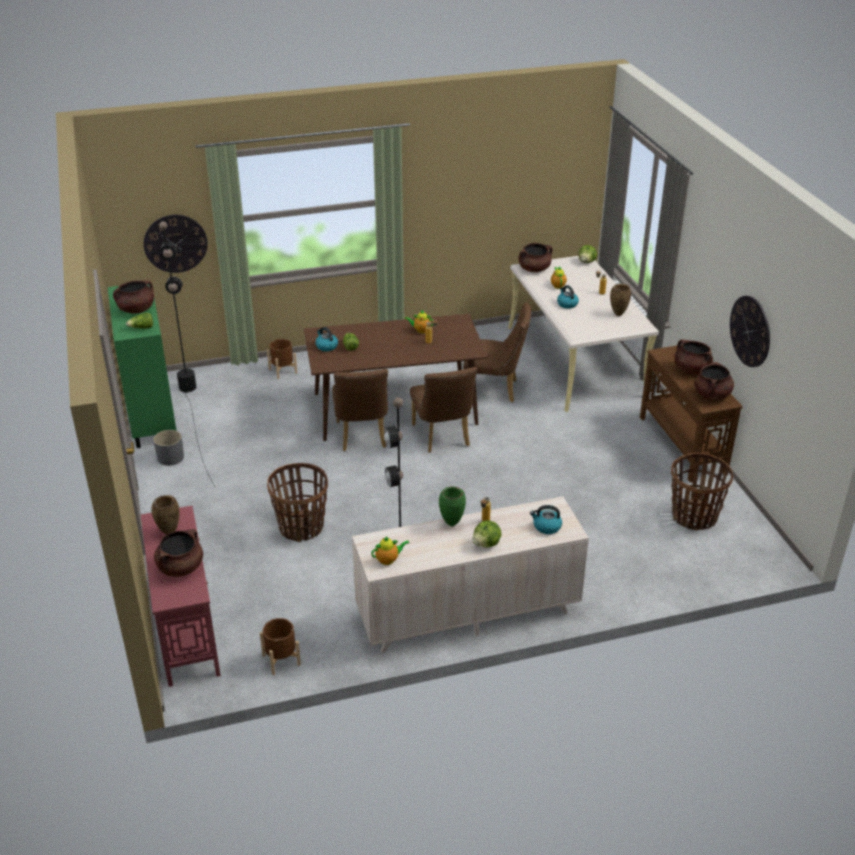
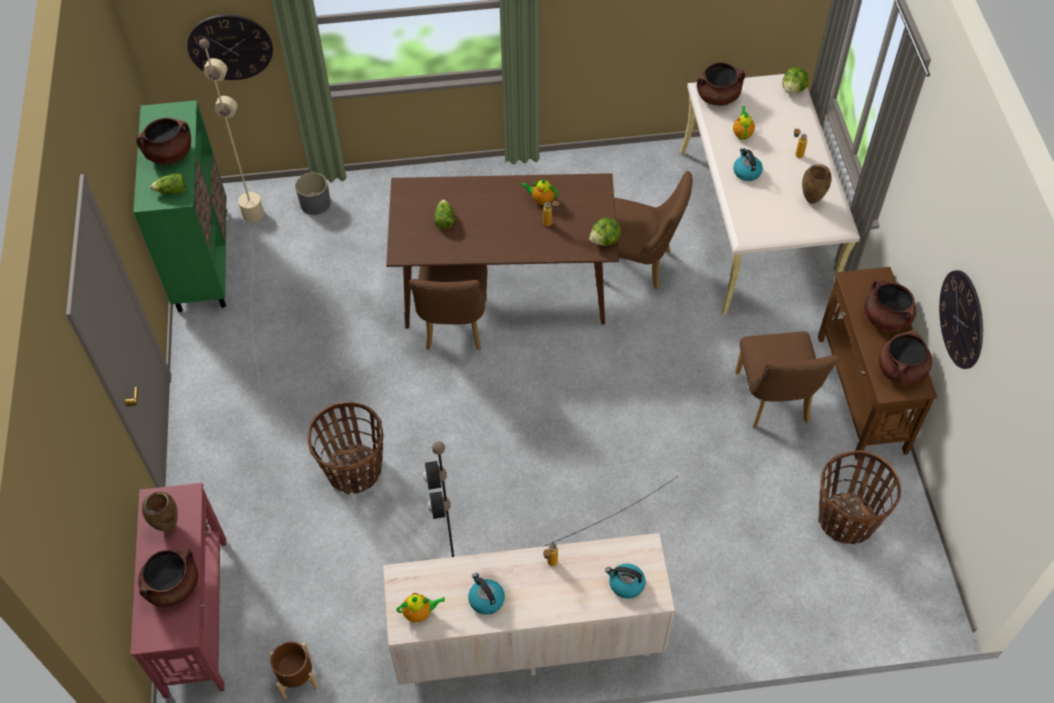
camera: 10 degrees right, 20 degrees up
(170, 457) = (215, 333): grey planter -> grey planter (315, 203)
(193, 413) = (253, 260): black floor lamp -> beige floor lamp
(282, 371) = (375, 198): brown planter -> none
(326, 346) = (414, 216): kettle -> kettle (486, 599)
(442, 438) = (554, 342): brown chair -> brown chair (774, 402)
(451, 523) = (509, 562): green vase -> none
(486, 544) = (544, 603): lettuce -> lettuce (605, 241)

